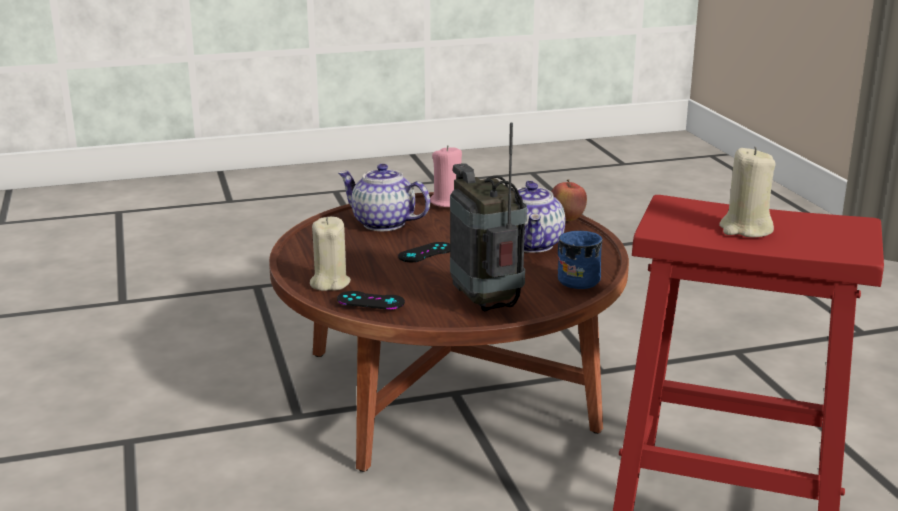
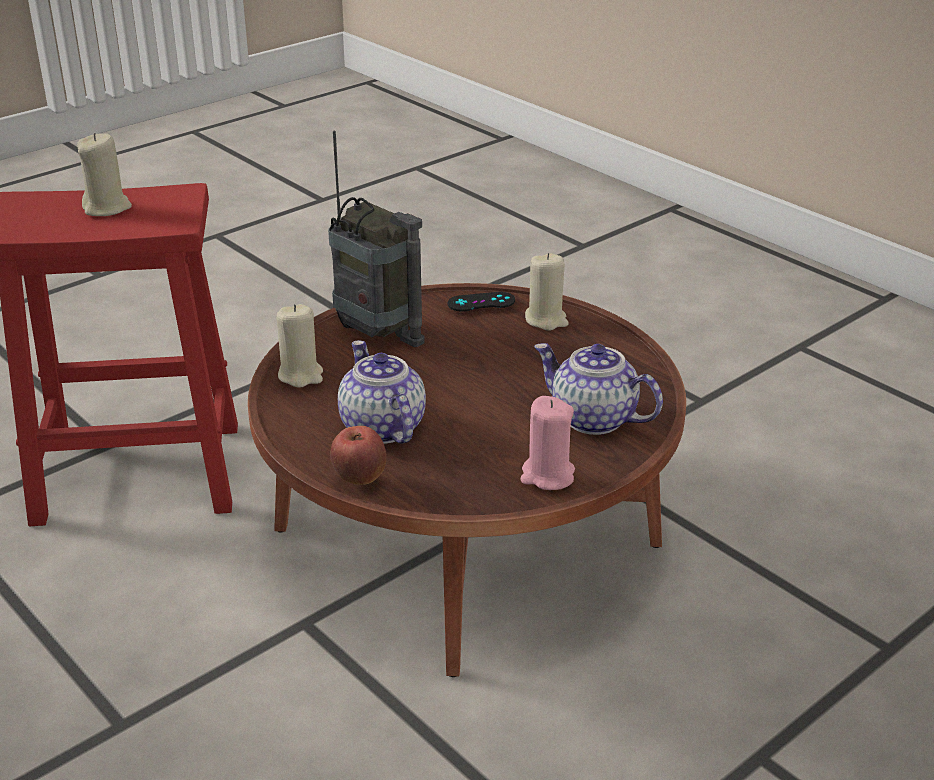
camera: 155 degrees right, 10 degrees up
(382, 224) = (592, 418): teapot -> teapot turned 150 degrees counterclockwise
(425, 253) = (493, 382): black game controller -> none
(575, 279) = (301, 375): blue mug -> beige candle

